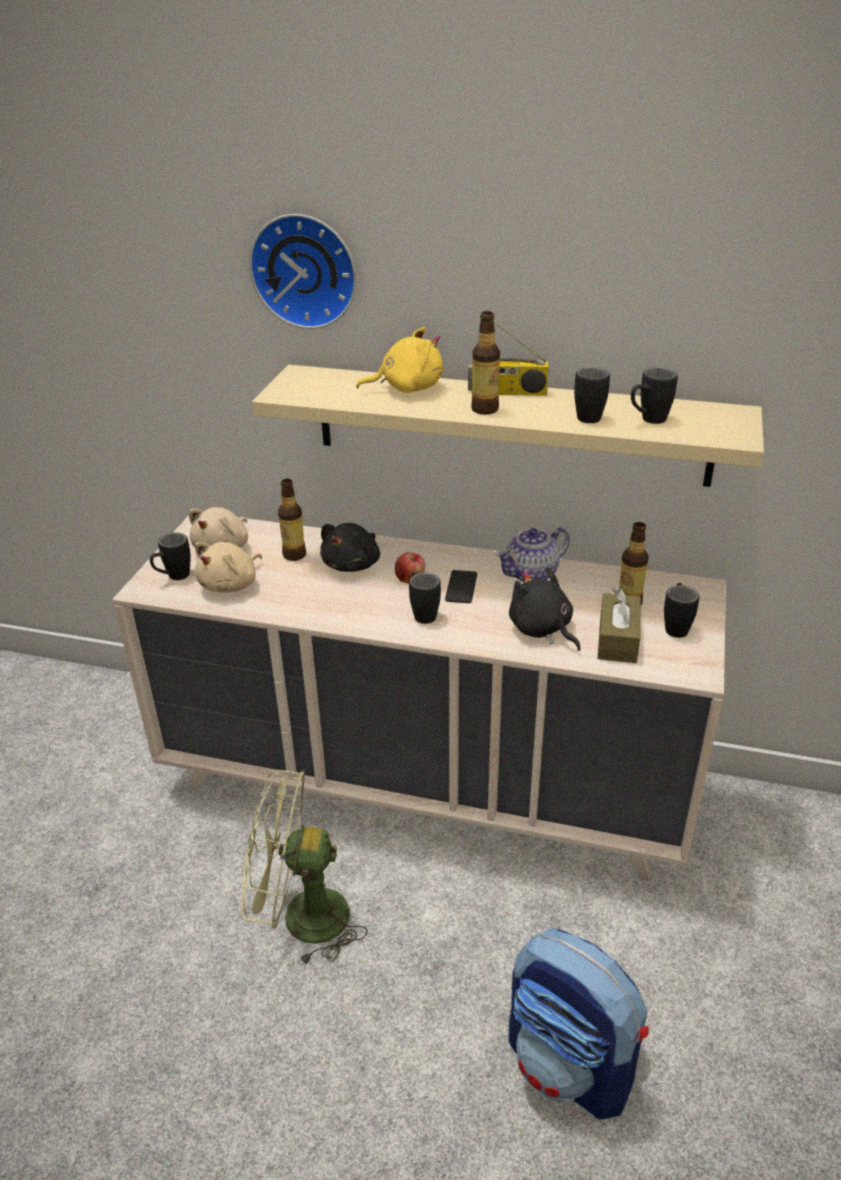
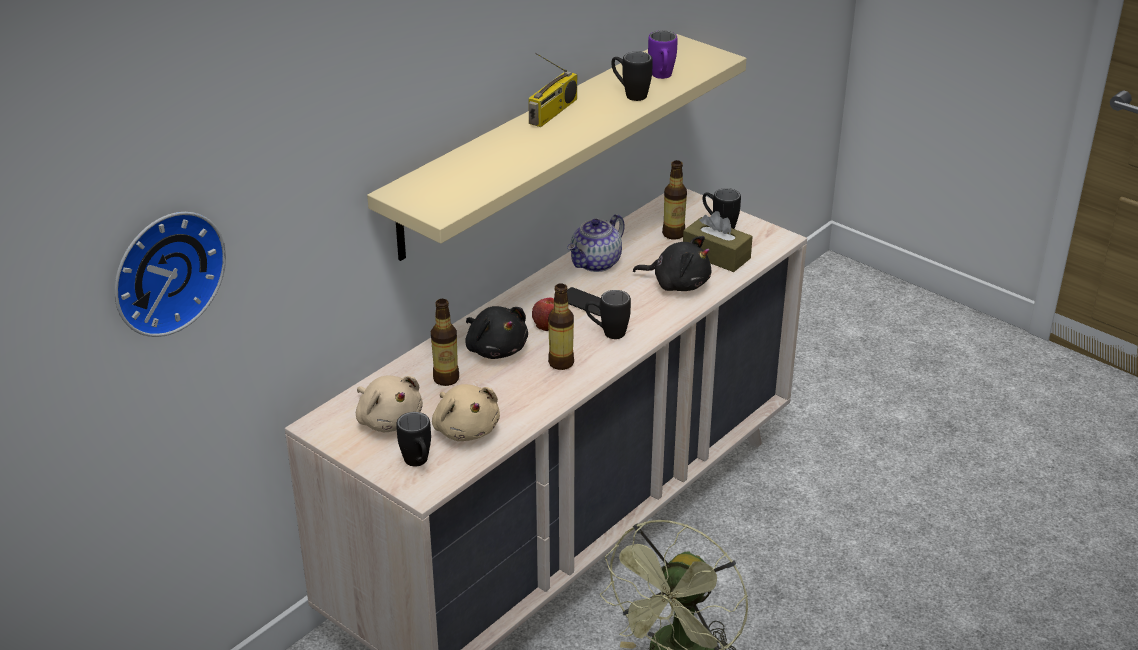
camera: 65 degrees left, 0 degrees up
(305, 270) = (381, 87): wall clock -> wall clock (164, 270)
(407, 388) = (496, 151): yellow plush toy -> none
(485, 409) = (577, 130): bottle -> bottle (561, 363)
(531, 574) = (596, 263): teapot -> teapot turned 45 degrees clockwise
(542, 630) = (677, 283): black plush toy -> black plush toy turned 150 degrees counterclockwise
(571, 1065) = (897, 549): backpack -> none
(647, 420) = (662, 77): black mug -> purple mug

